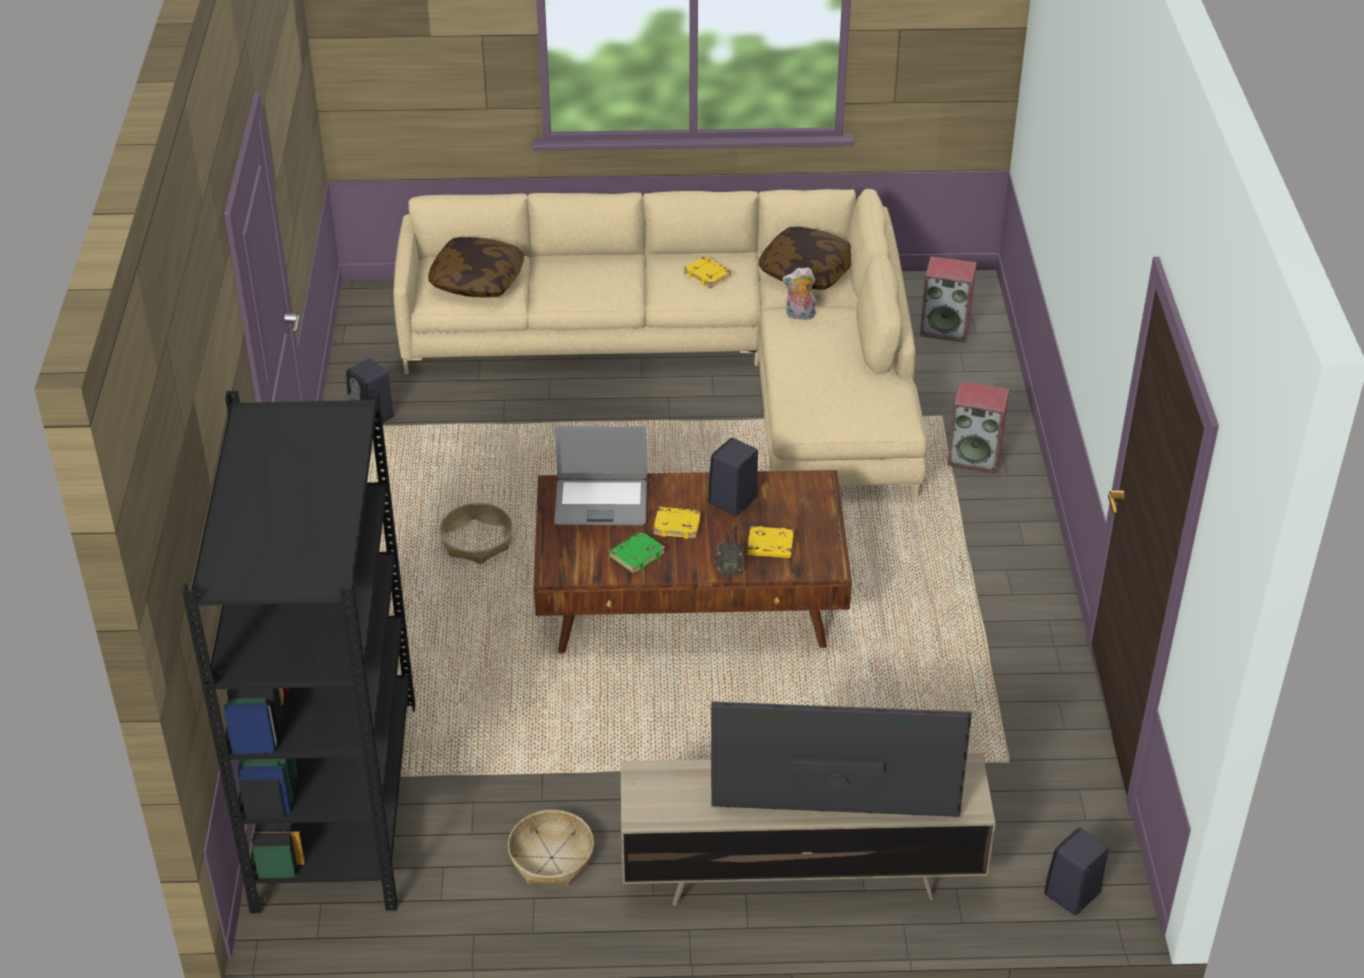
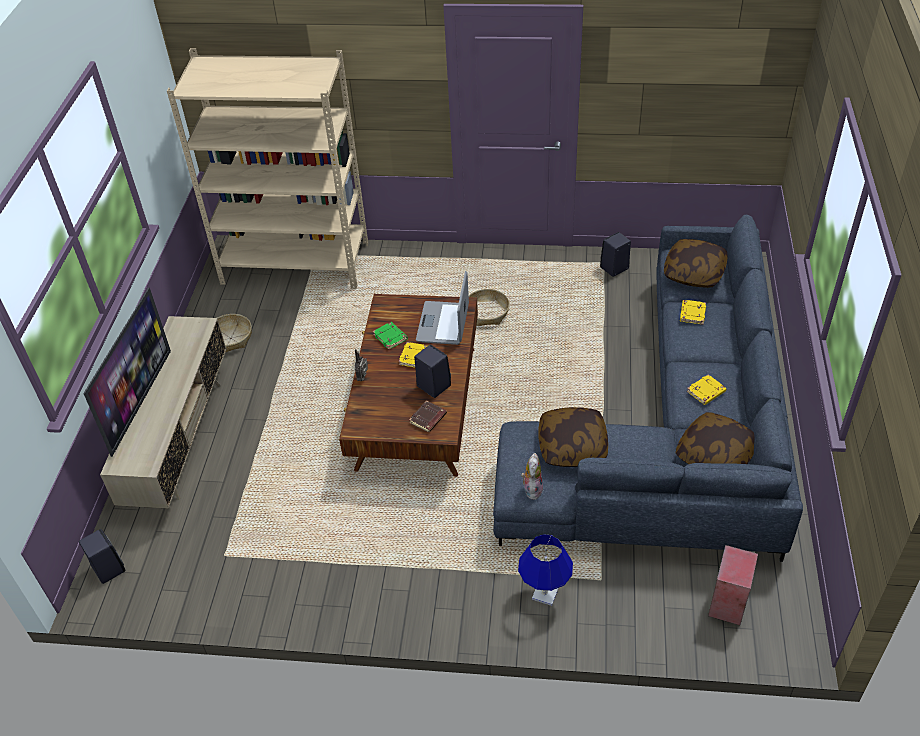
camera: 100 degrees right, 5 degrees up
(337, 804) = (295, 263): black bookcase -> beige bookcase
(701, 362) = (674, 432): beige sofa -> blue sofa
(769, 546) = (383, 400): yellow book -> yellow book (692, 314)
(797, 499) = (428, 419): none -> brown book
(799, 315) = (656, 446): plush toy -> plush toy (532, 489)
(817, 375) = (572, 446): none -> pillow
(975, 457) = (544, 594): speaker -> blue table lamp

